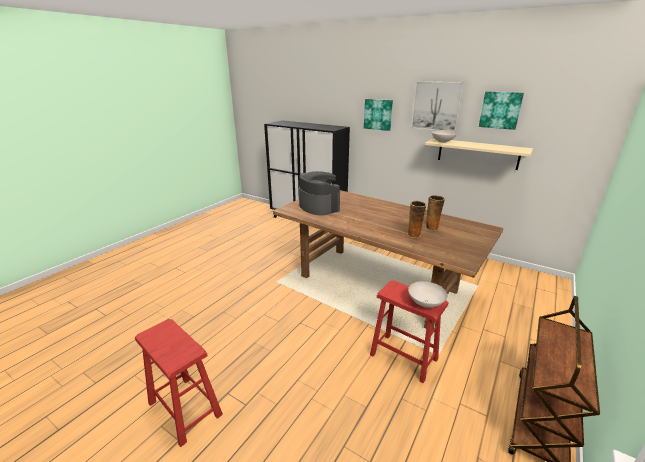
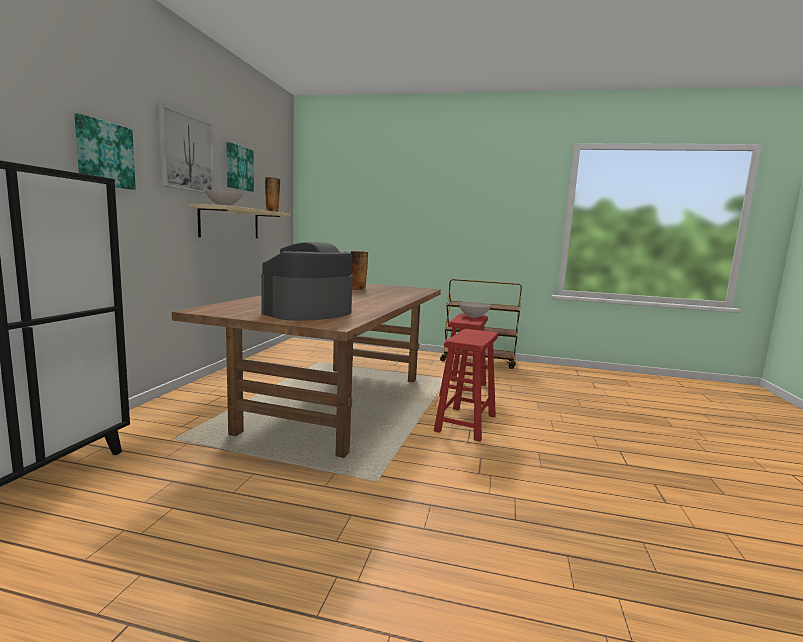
camera: 110 degrees left, 15 degrees down
(184, 409) = (686, 486): red stool -> red stool (466, 423)
(414, 235) = (383, 293): vase -> vase (272, 212)

